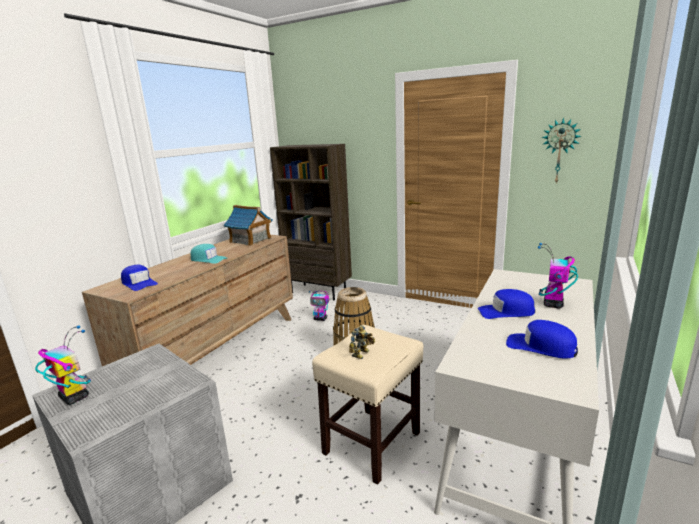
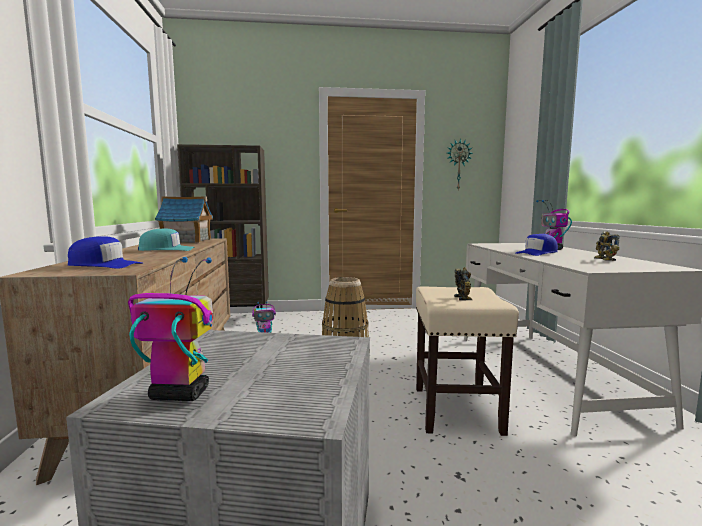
camera: 35 degrees left, 10 degrees down
(540, 346) = (603, 259): blue cap -> toy robot

